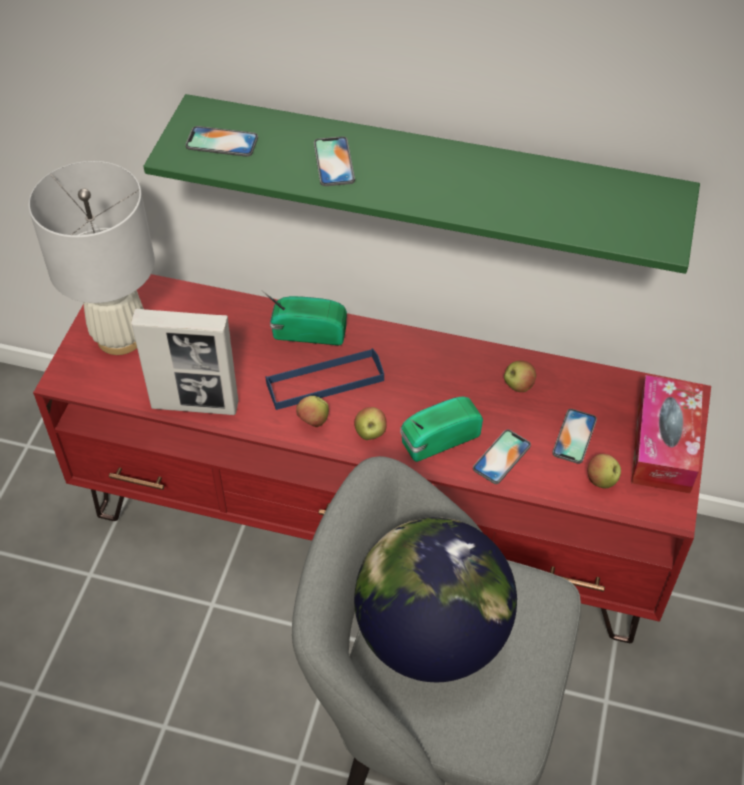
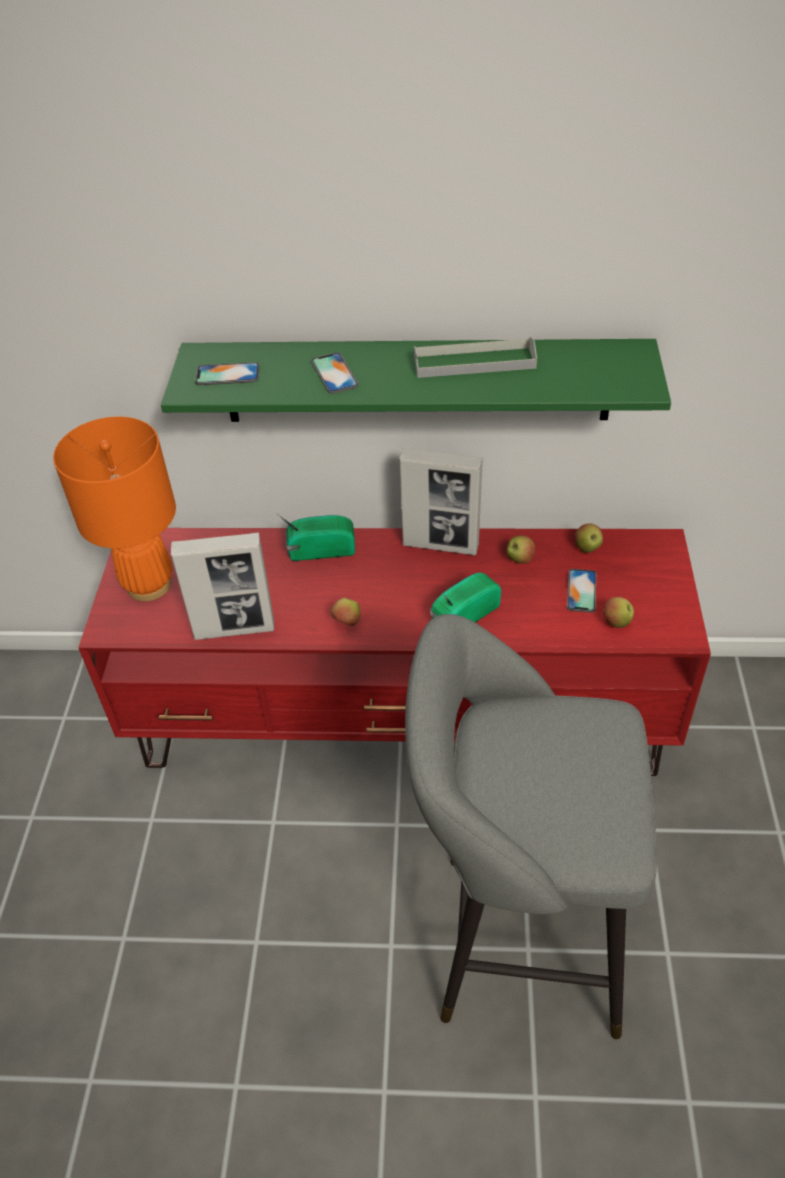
camera: 10 degrees left, 5 degrees down
(121, 337) = (149, 585): white table lamp -> orange table lamp
(325, 382) = (348, 588): blue tray -> none
(370, 433) = (401, 623): apple -> apple (587, 548)
(431, 634) = (522, 771): globe -> none
(437, 353) = (441, 545): none -> picture frame
(488, 176) = (474, 362): none -> grey tray
(501, 457) = (524, 620): phone -> none
(663, 444) = (659, 582): tissue box -> none

